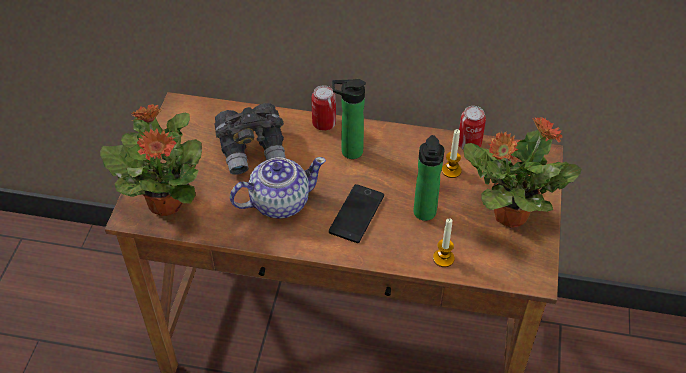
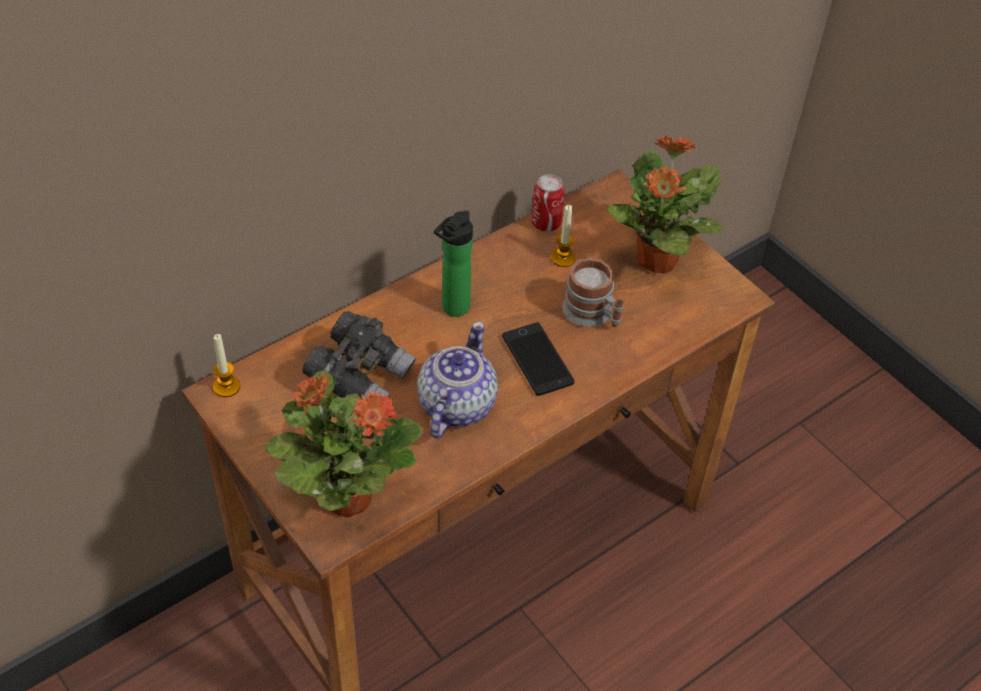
camera: 50 degrees left, 0 degrees up
(324, 123) = (393, 300): can -> none
(424, 215) = (593, 314): bottle -> mug
(443, 258) = (656, 339): candle -> candle (226, 386)

